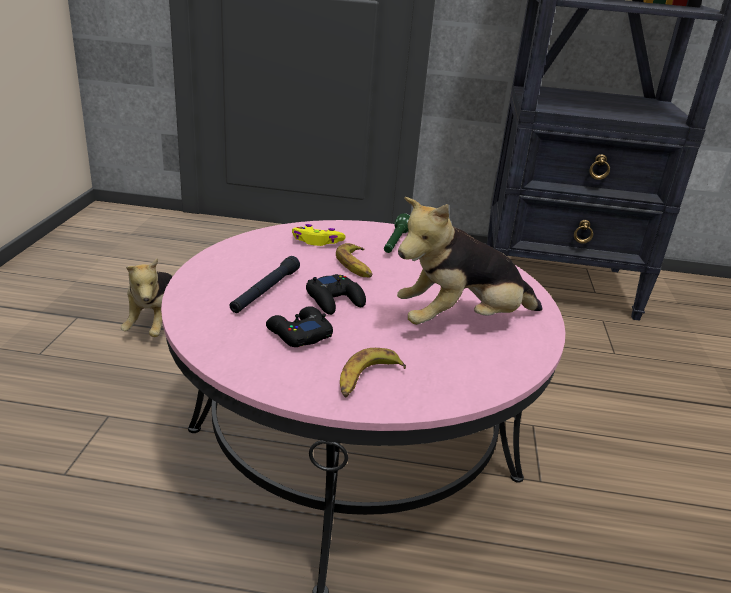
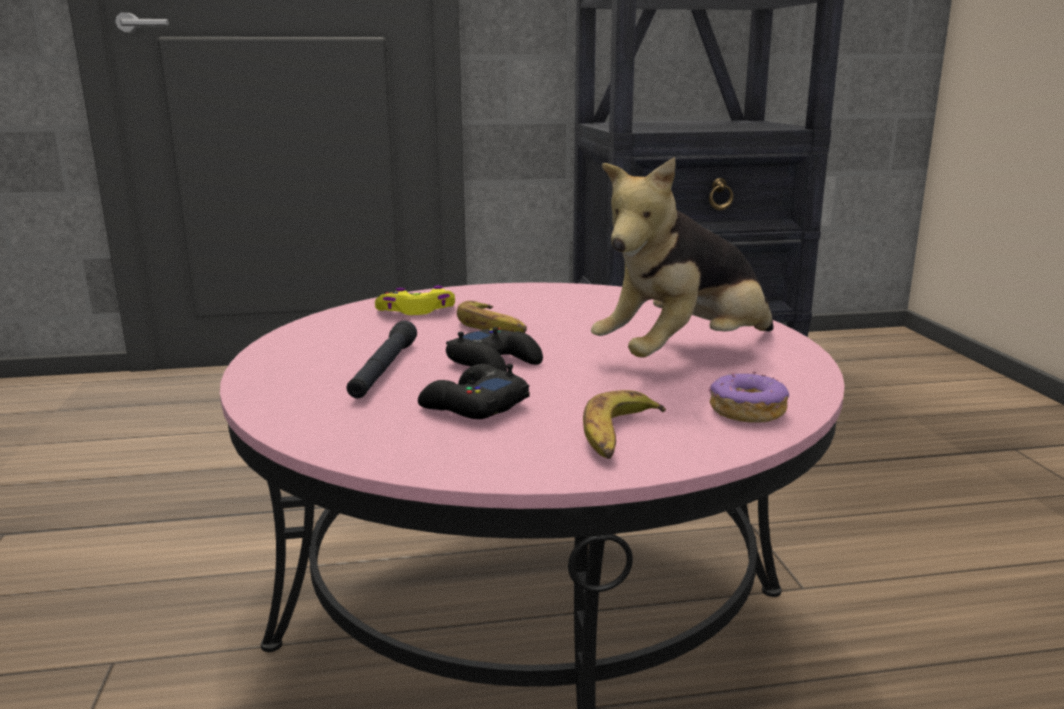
camera: 15 degrees left, 10 degrees down
(157, 324) = (148, 516): plush toy -> none
(395, 243) = (525, 299): green flashlight -> none
(463, 379) = (746, 411): none -> donut

